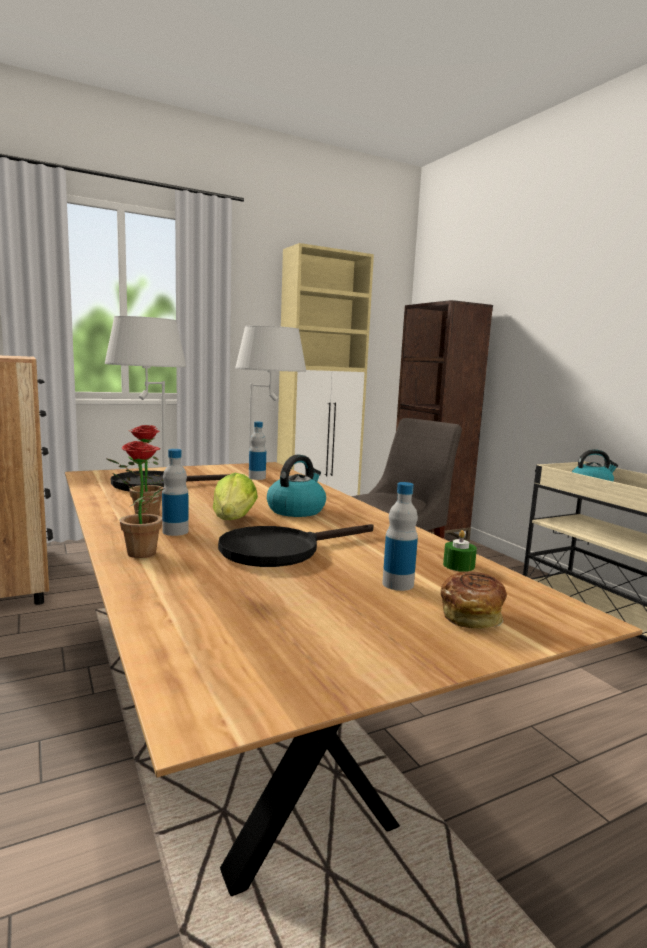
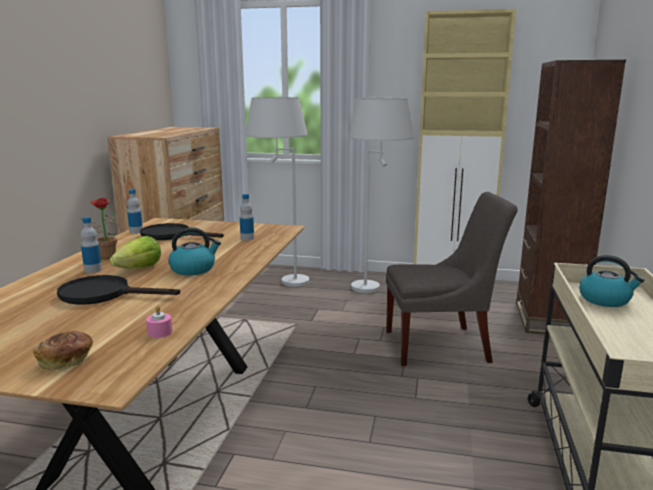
camera: 40 degrees right, 5 degrees up
(146, 554) = (45, 280): potted plant -> none
(398, 584) = (92, 332): bottle -> bottle (136, 232)
(458, 565) = (160, 332): green candle -> pink candle

